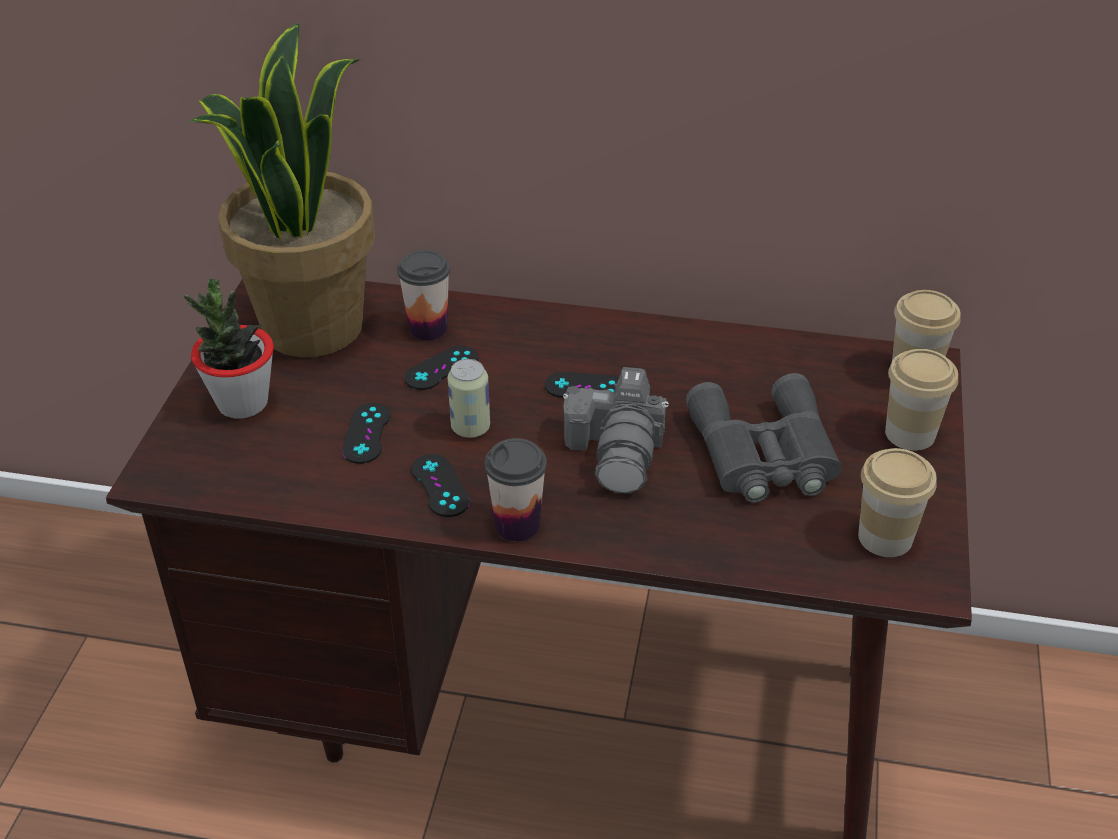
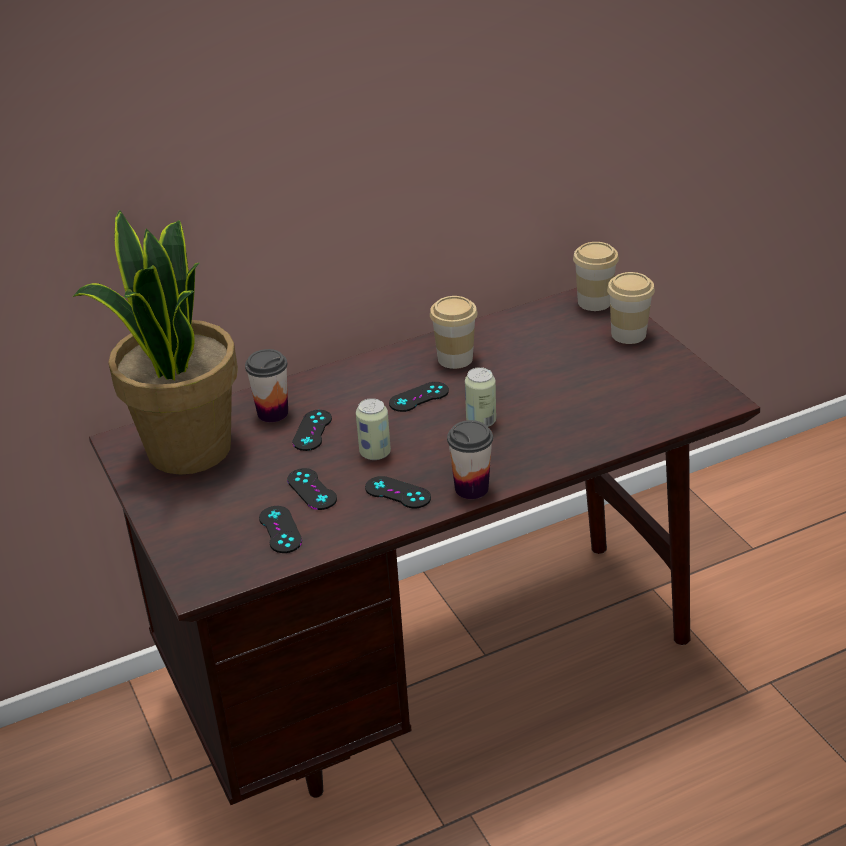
camera: 35 degrees left, 5 degrees down
(242, 403) = (201, 515): potted plant -> none
(289, 461) = (280, 530): none -> black game controller
(618, 451) = (481, 421): camera -> can
(764, 454) = (564, 382): grey binoculars -> none
(885, 537) = (675, 391): cup -> cup (455, 358)

